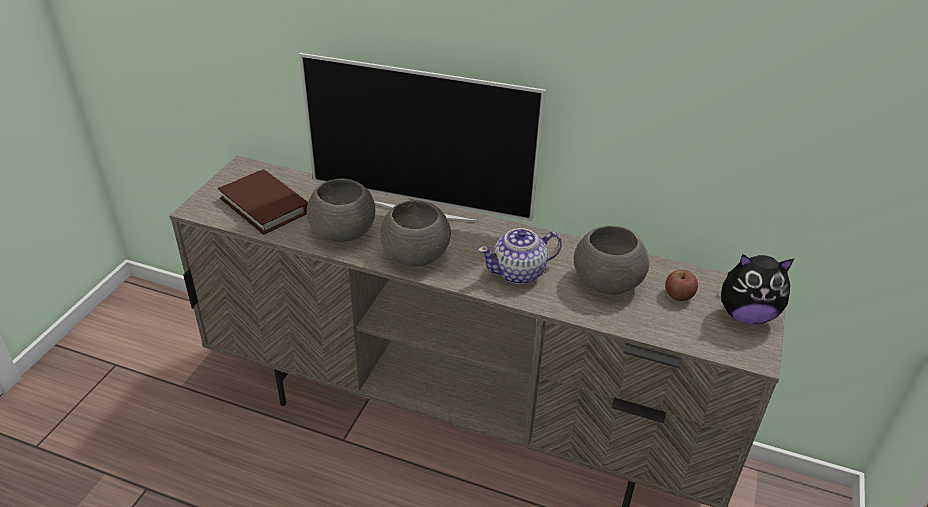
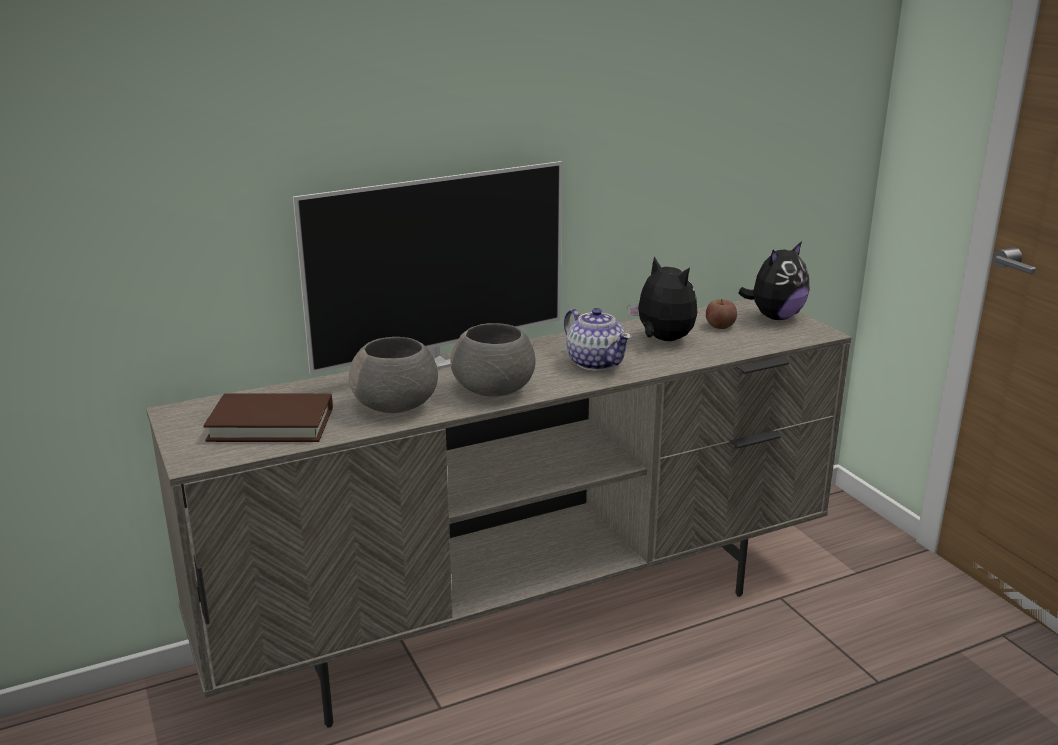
camera: 45 degrees left, 15 degrees down
(519, 272) = (595, 362): teapot -> teapot turned 60 degrees counterclockwise
(606, 281) = (662, 340): grey bowl -> plush toy

